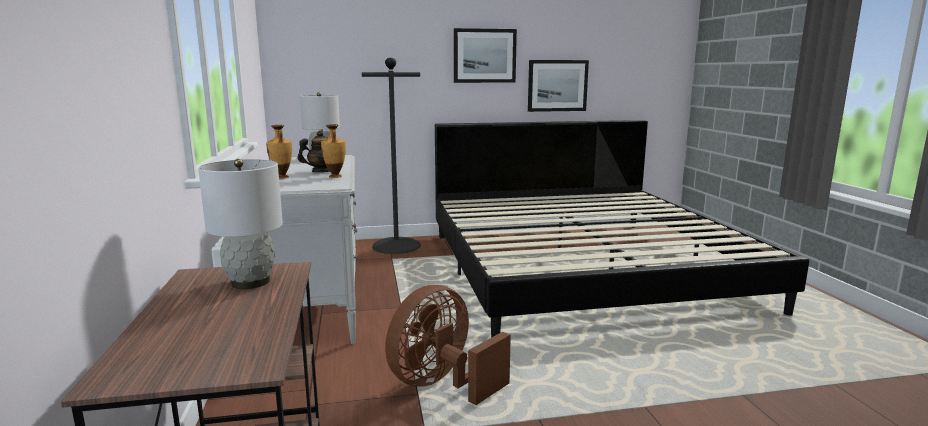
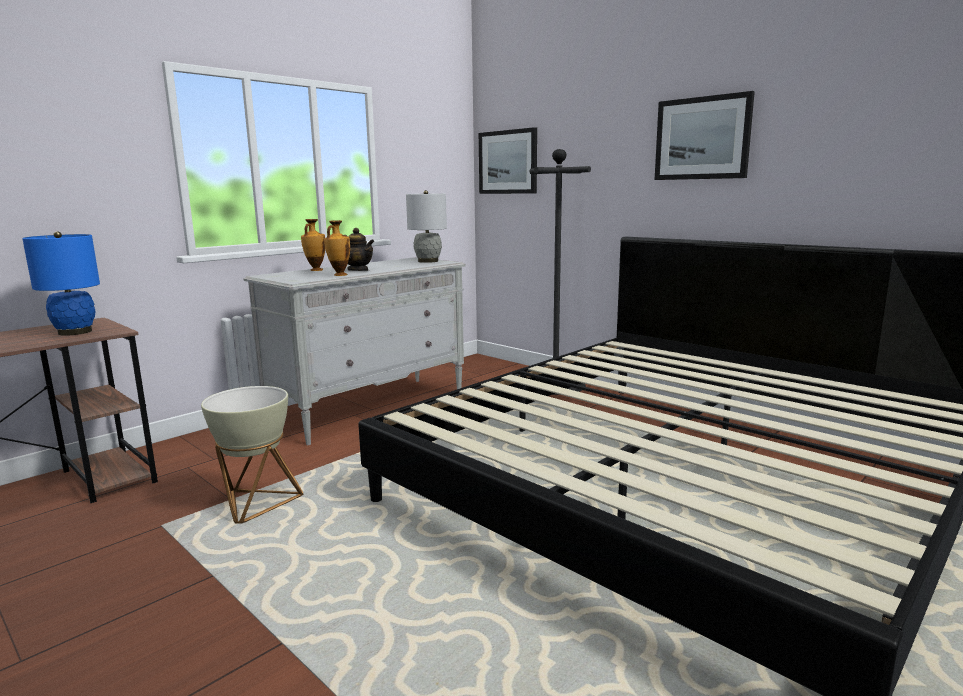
camera: 55 degrees right, 0 degrees up
(251, 282) = (75, 332): white table lamp -> blue table lamp
(442, 384) = (257, 504): brown fan -> planter
(557, 85) = (825, 182): picture -> picture (508, 162)

